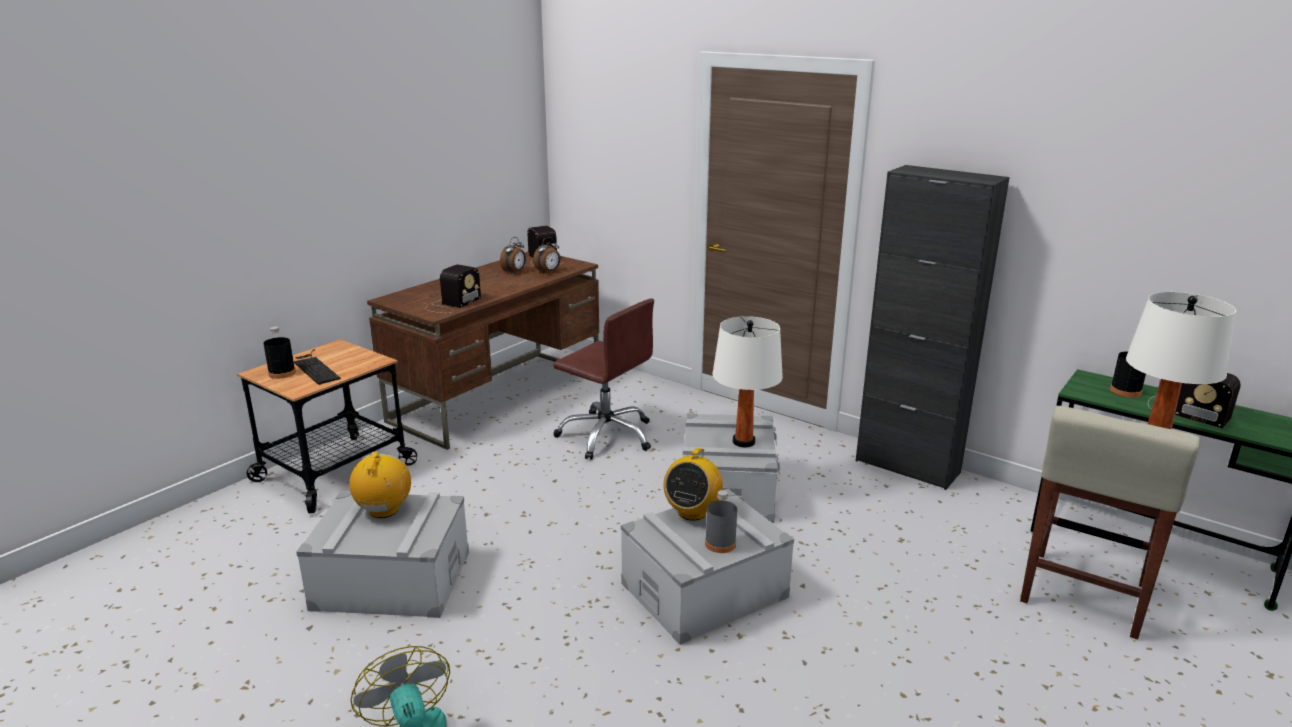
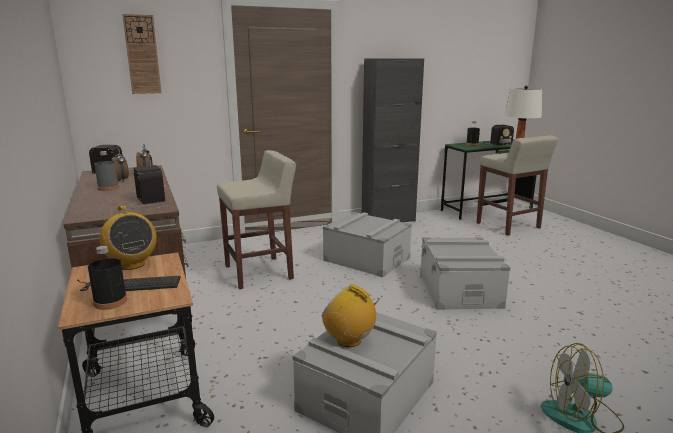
camera: 60 degrees left, 5 degrees down
(606, 435) = (260, 272): brown office chair -> beige stool
(612, 125) = (142, 55): none -> wall clock
(692, 512) = (440, 249): radio -> radio (131, 264)
(720, 544) = (477, 251): grey bottle -> grey bottle (108, 188)
(743, 442) = (375, 223): white table lamp -> none

